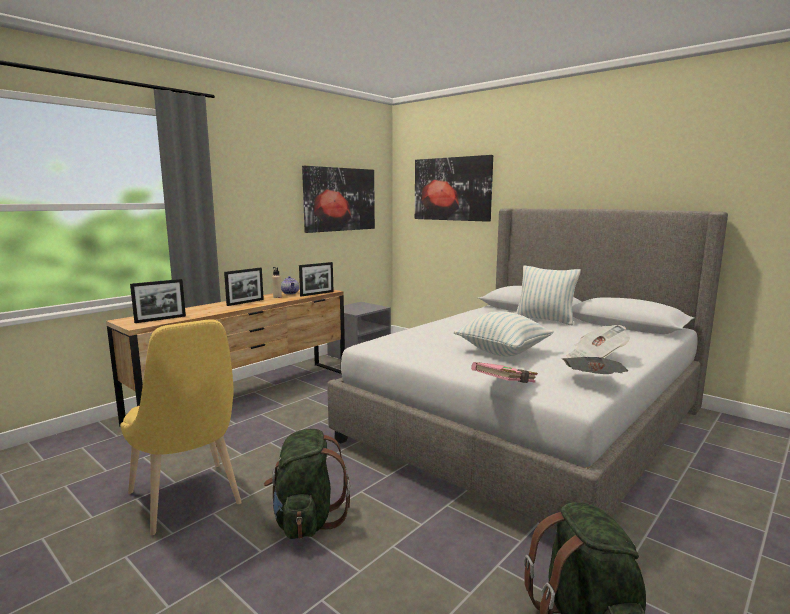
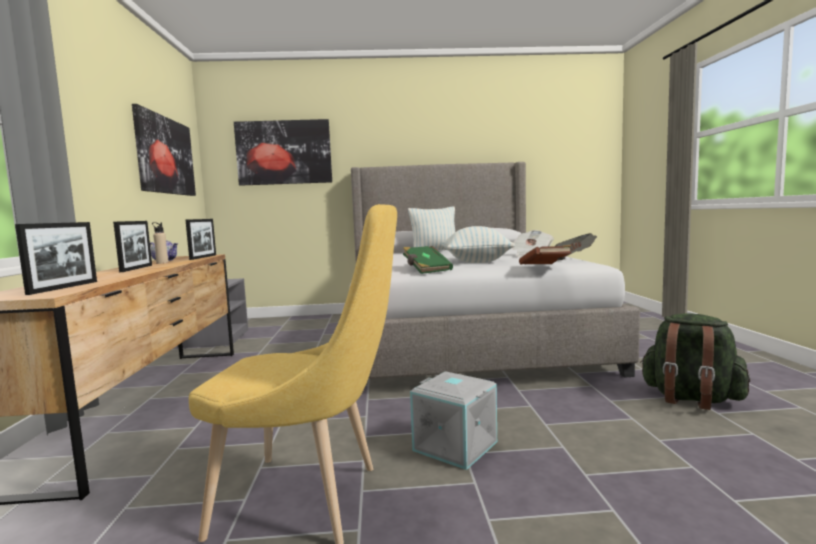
camera: 45 degrees left, 5 degrees down
(306, 520) = (456, 445): green backpack -> grey storage box
(415, 352) = (426, 270): none -> green book
(505, 385) = (545, 267): pink book -> brown book

